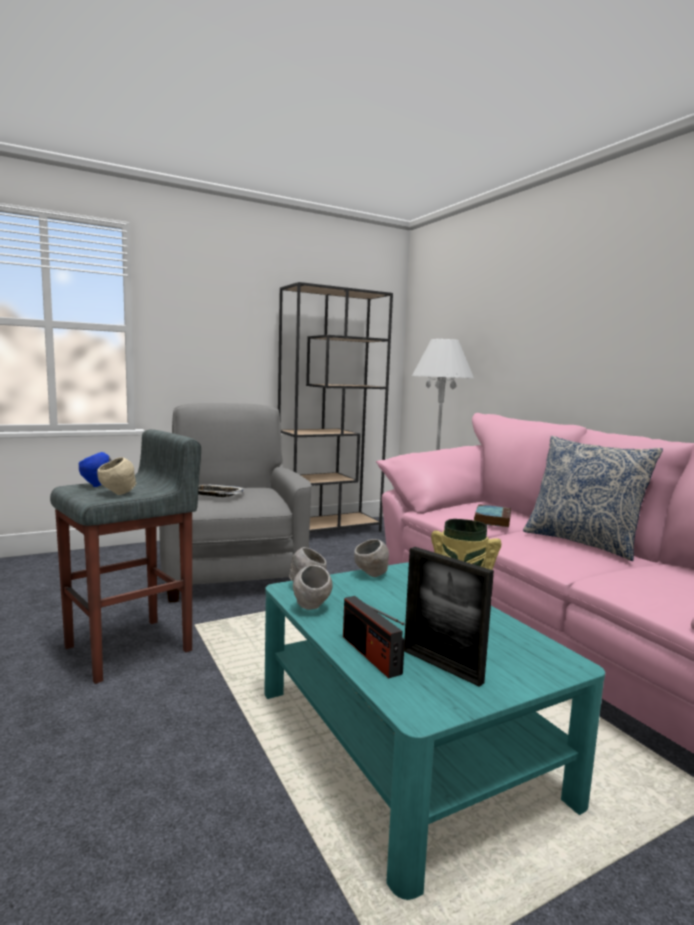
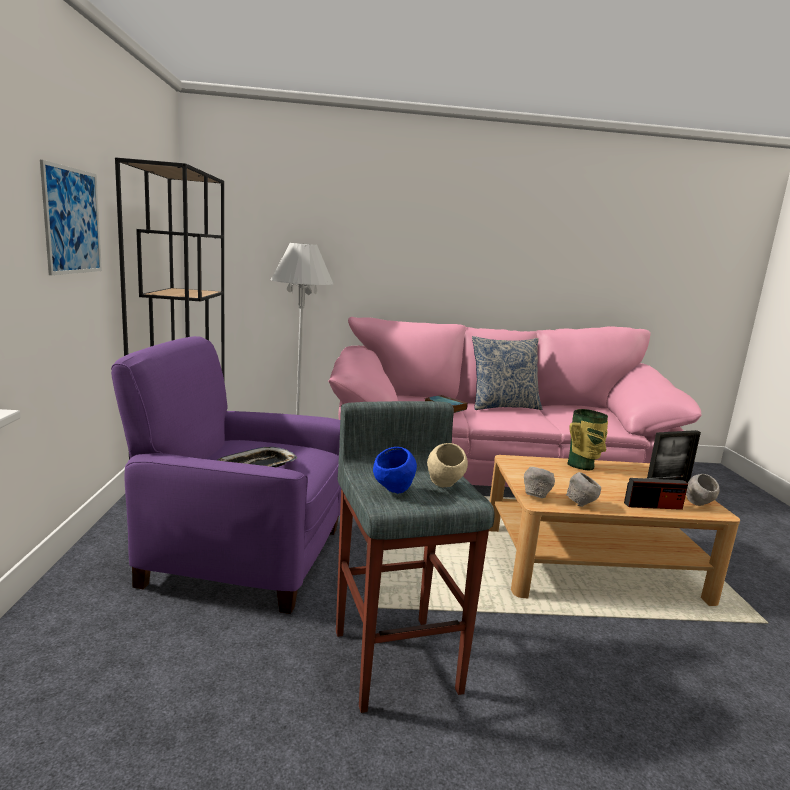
camera: 65 degrees left, 5 degrees up
(229, 330) = (72, 221): none -> picture
(232, 573) = (243, 555): grey armchair -> purple armchair
(371, 575) = (520, 472): grey bowl -> grey bowl (698, 505)
(405, 742) = (591, 562): turquoise coffee table -> beige coffee table

